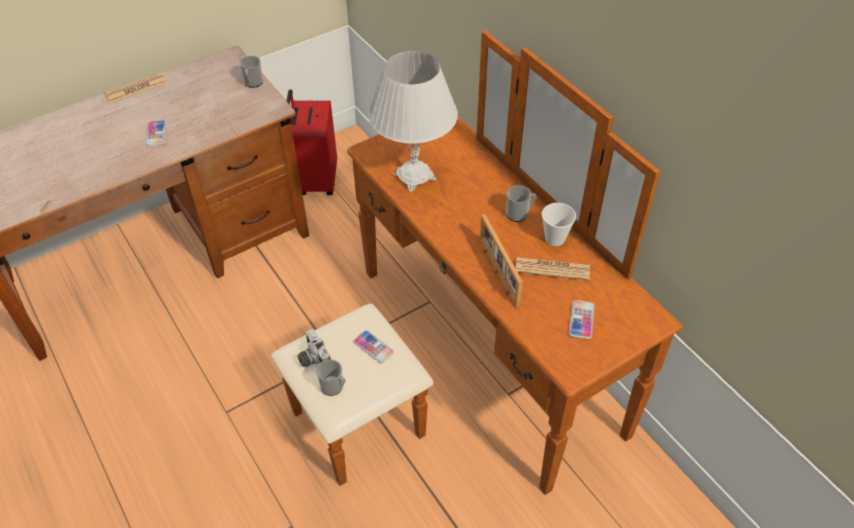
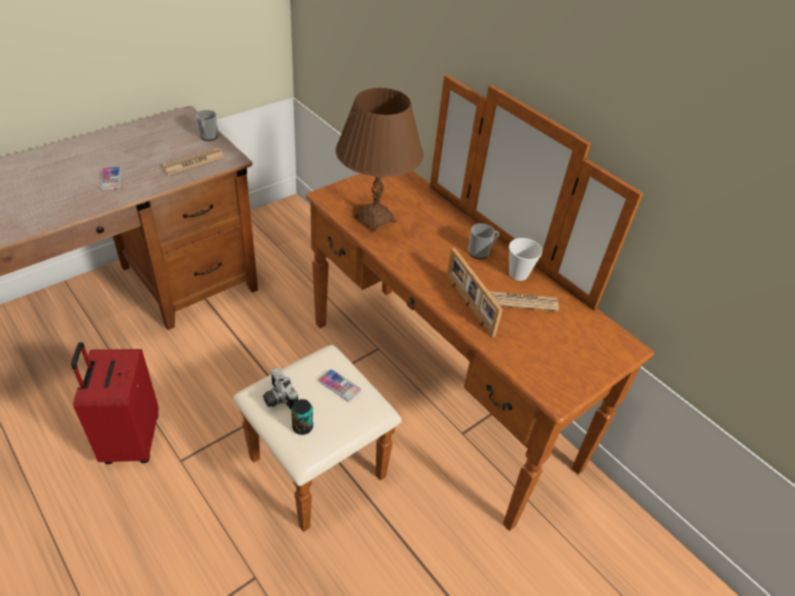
camera: 10 degrees left, 5 degrees down
(136, 88) = (90, 139): newspaper -> newspaper (193, 162)
(316, 181) = (262, 242): red suitcase -> red suitcase (130, 440)
(334, 387) = (302, 427): mug -> can
(414, 177) = (375, 219): white table lamp -> brown table lamp
(581, 320) = (558, 348): phone -> none

